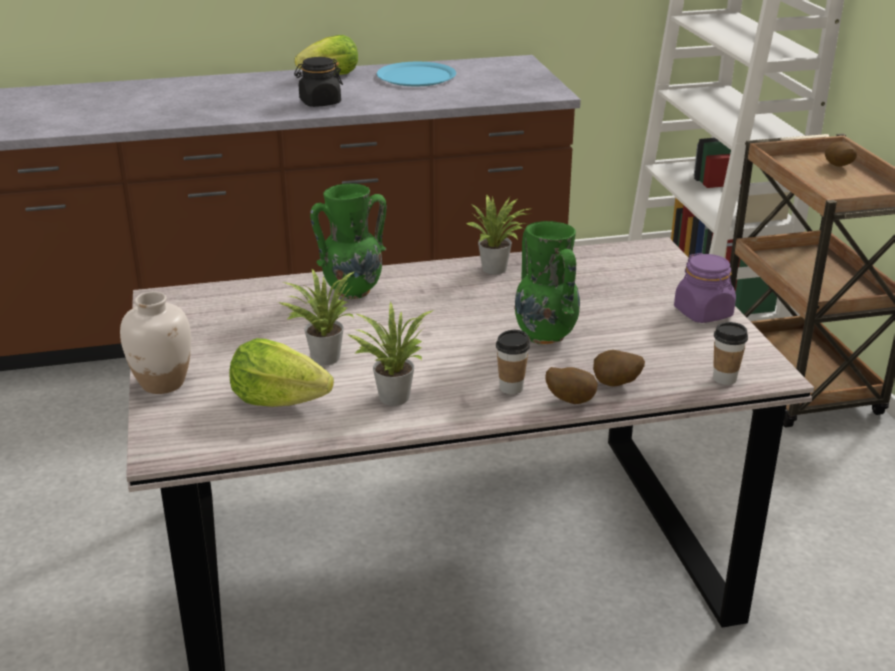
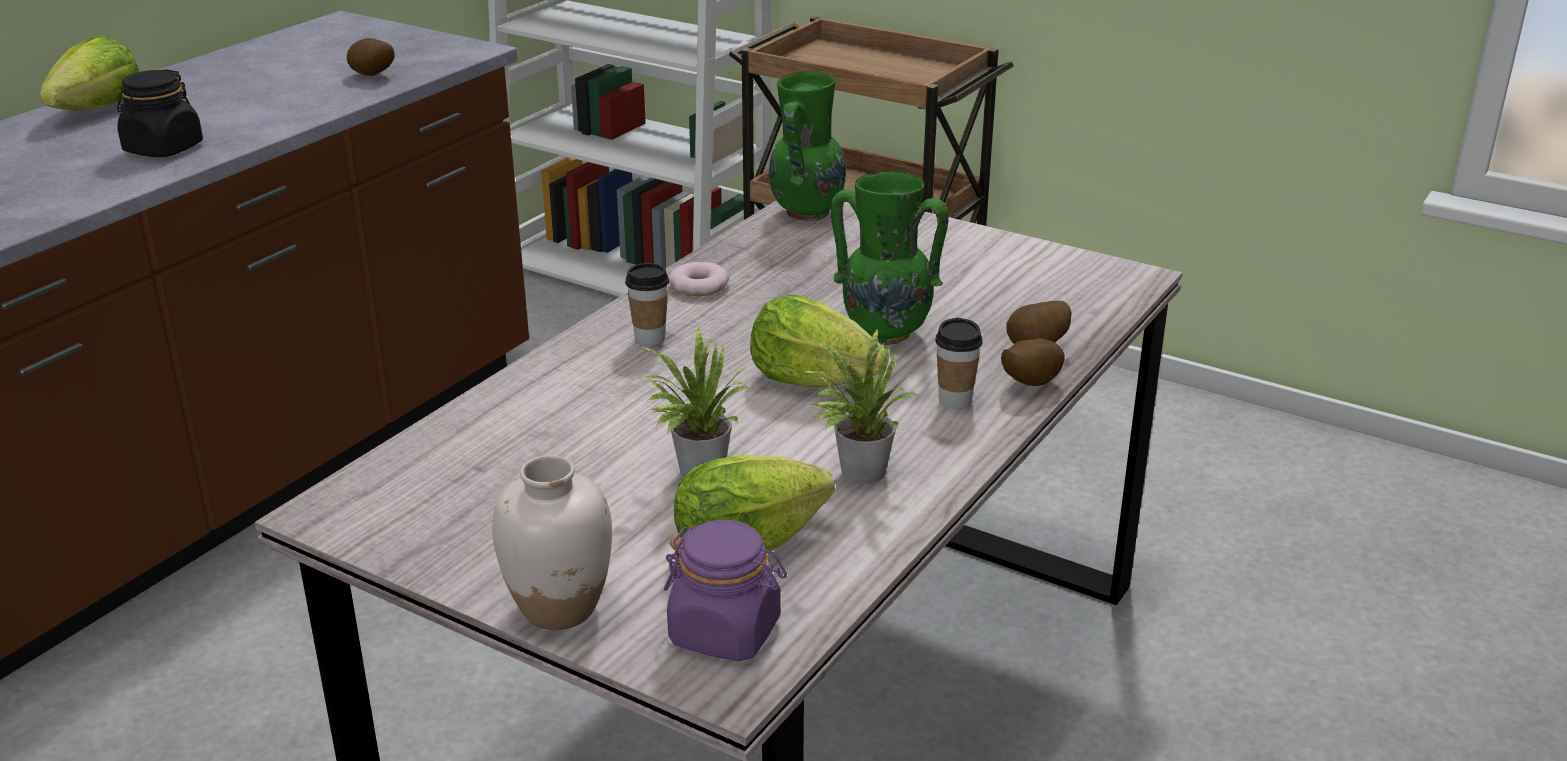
camera: 45 degrees left, 0 degrees up
(352, 292) = (580, 383): green vase -> green vase (806, 214)
(416, 76) = (236, 76): blue plate -> none
(459, 341) = (812, 380): none -> lettuce
(497, 269) = (699, 286): potted plant -> donut
(703, 313) = (978, 245): purple jar -> purple jar (725, 632)
(724, 378) = (1108, 298): cup -> cup (649, 338)
(837, 167) = (850, 54): potato -> potato (372, 76)

